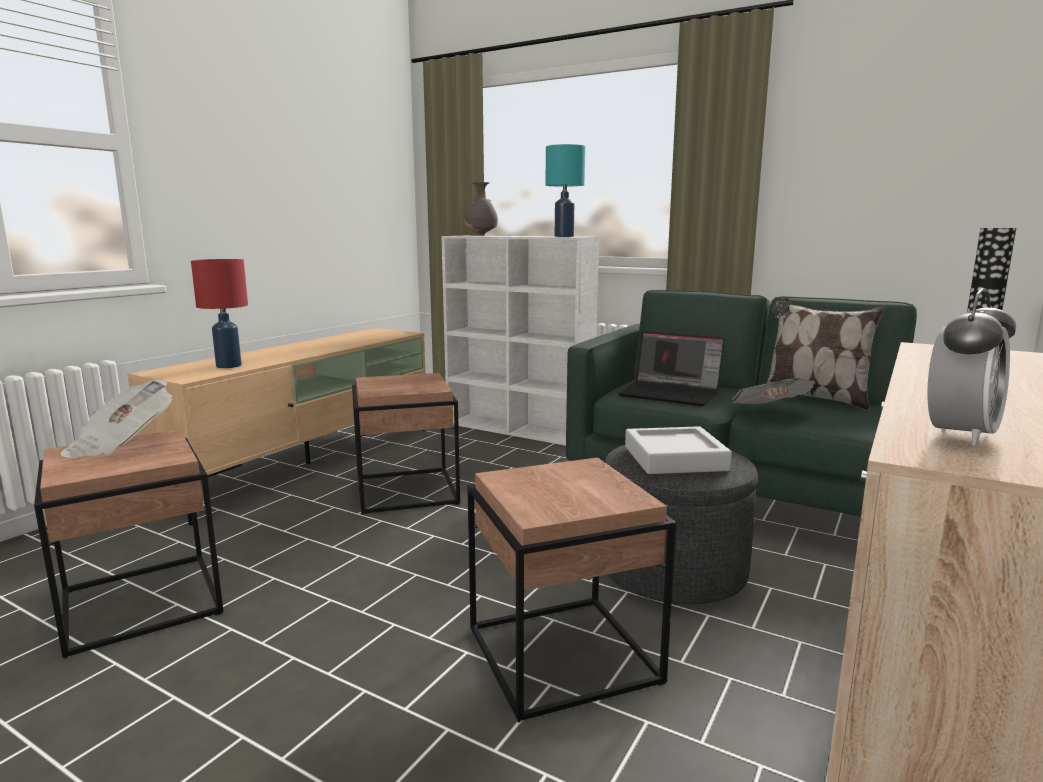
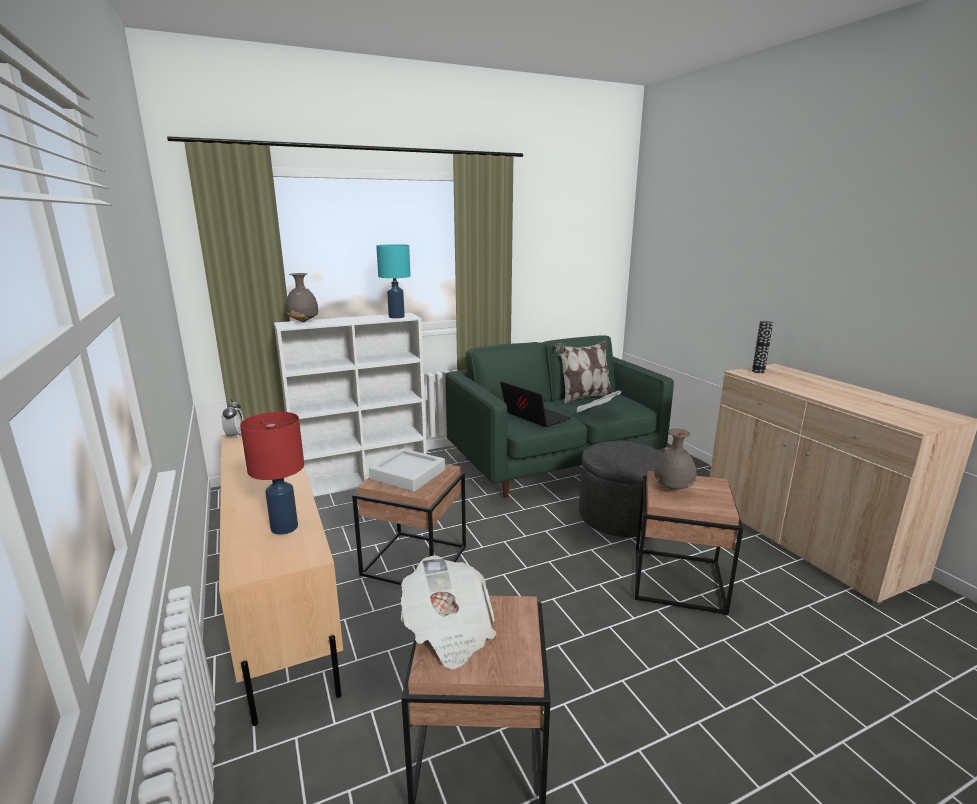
camera: 55 degrees left, 5 degrees up
(558, 477) = (673, 488): none -> grey vase
(671, 394) = (533, 417): laptop -> laptop turned 105 degrees counterclockwise
(675, 458) = (627, 456): grey tray -> grey tray (408, 475)
(960, 435) = (894, 416): alarm clock -> alarm clock (235, 436)

